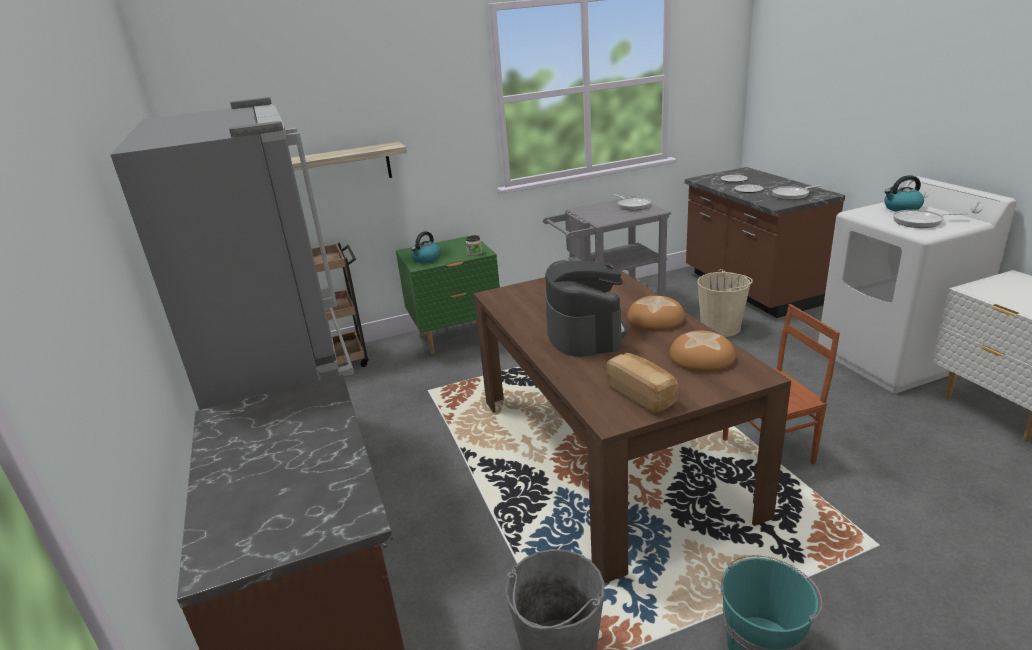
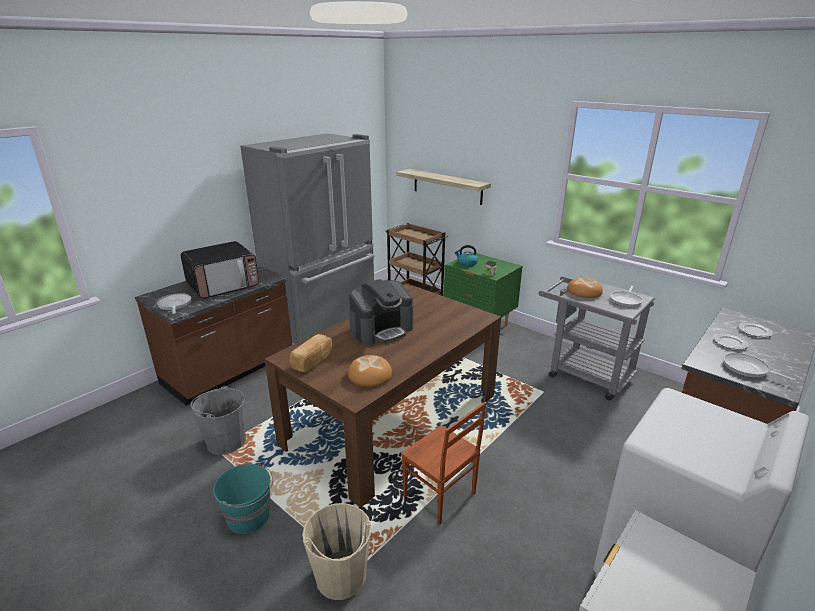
camera: 60 degrees right, 0 degrees up
(288, 448) = (223, 285): none -> microwave
(656, 319) = (417, 349): bread -> bread (584, 291)
(721, 328) = (613, 439): beige bucket -> beige bucket (341, 576)
(901, 208) = (725, 425): kettle -> none
(920, 222) = (686, 438): frying pan -> frying pan (174, 305)

